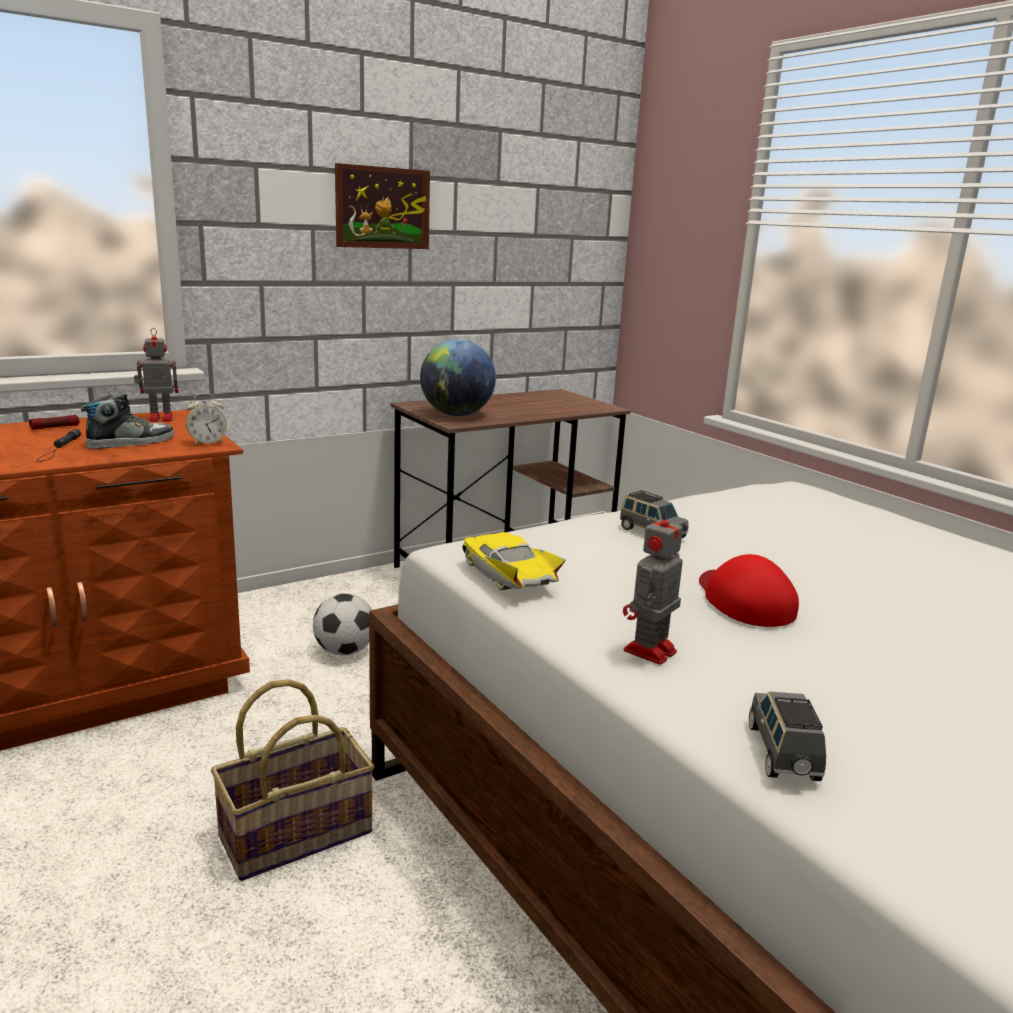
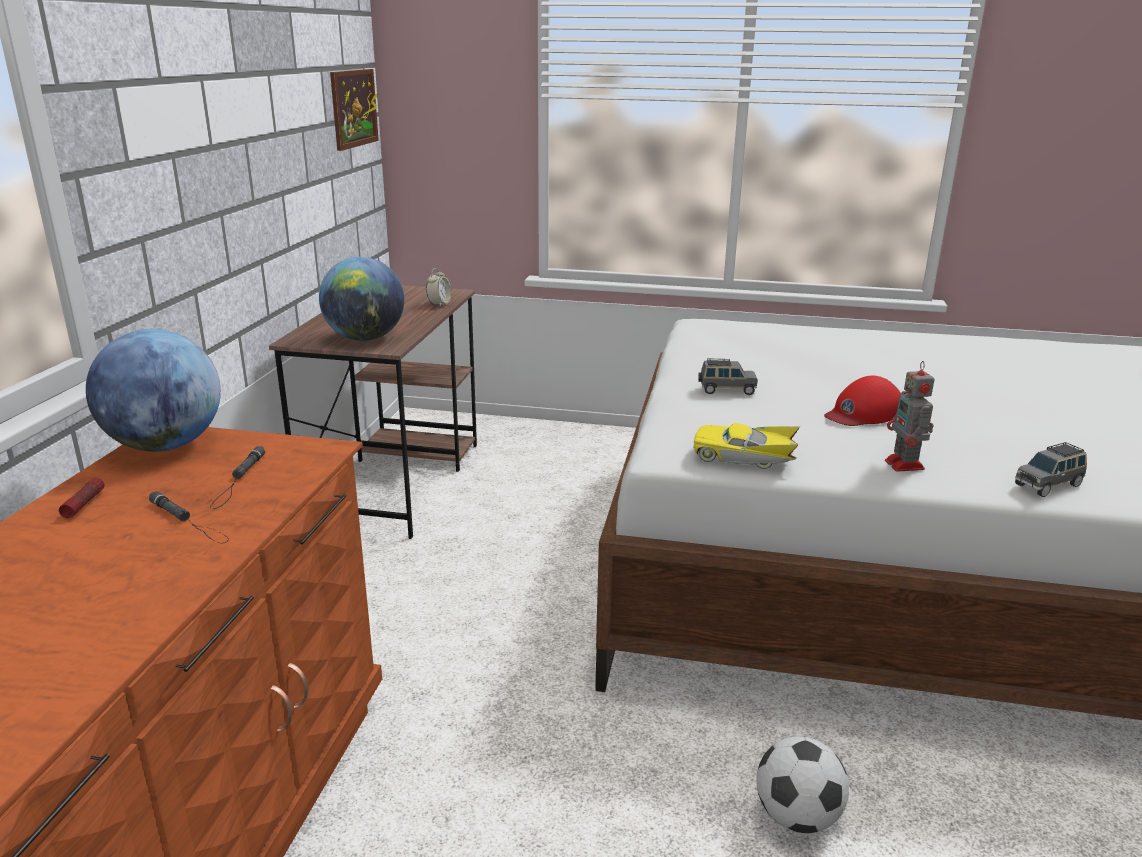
camera: 45 degrees left, 5 degrees up
(131, 442) = (238, 481): shoe -> black flashlight
(159, 418) = (165, 445): toy robot -> globe
(207, 443) = (312, 449): alarm clock -> alarm clock (439, 304)
(296, 832) = (622, 762): basket -> none
(344, 651) = (399, 619): football -> football (797, 817)
(382, 208) = (225, 118): picture -> picture (353, 108)
(743, 600) = (862, 413): red cap -> red cap turned 60 degrees counterclockwise
(783, 754) = (1048, 485): grey toy car -> grey toy car turned 75 degrees counterclockwise

